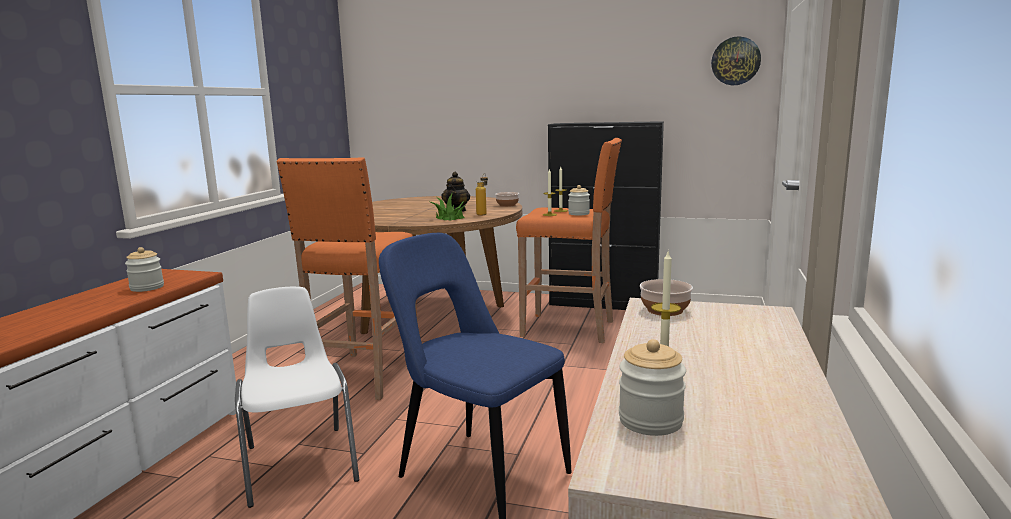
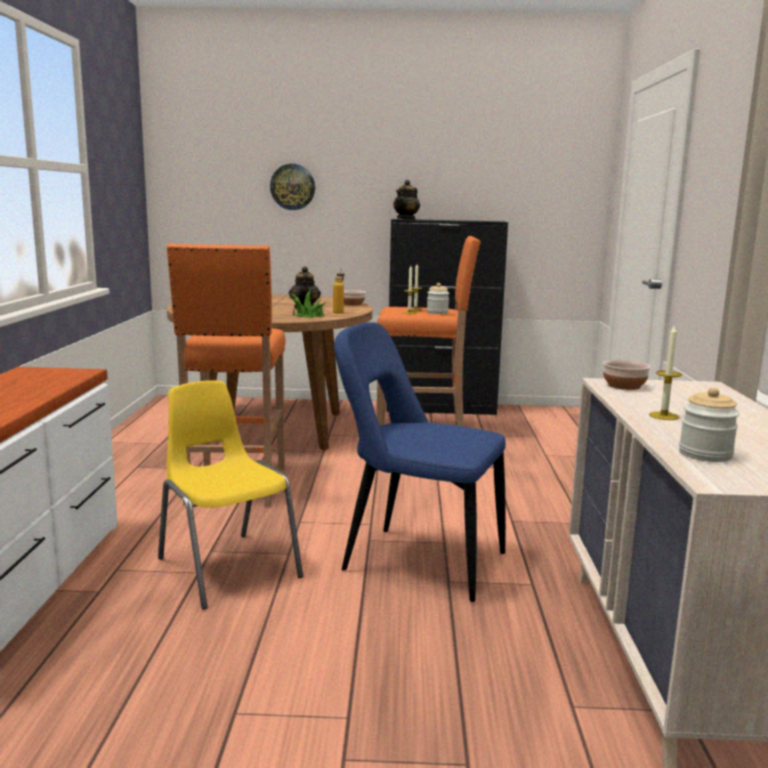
camera: 15 degrees left, 0 degrees up
(147, 287) = (40, 384): jar -> none
(300, 462) = (227, 567): white chair -> yellow chair
(564, 123) = (406, 219): none -> teapot
(735, 61) = (573, 165): wall clock -> wall clock (292, 187)

